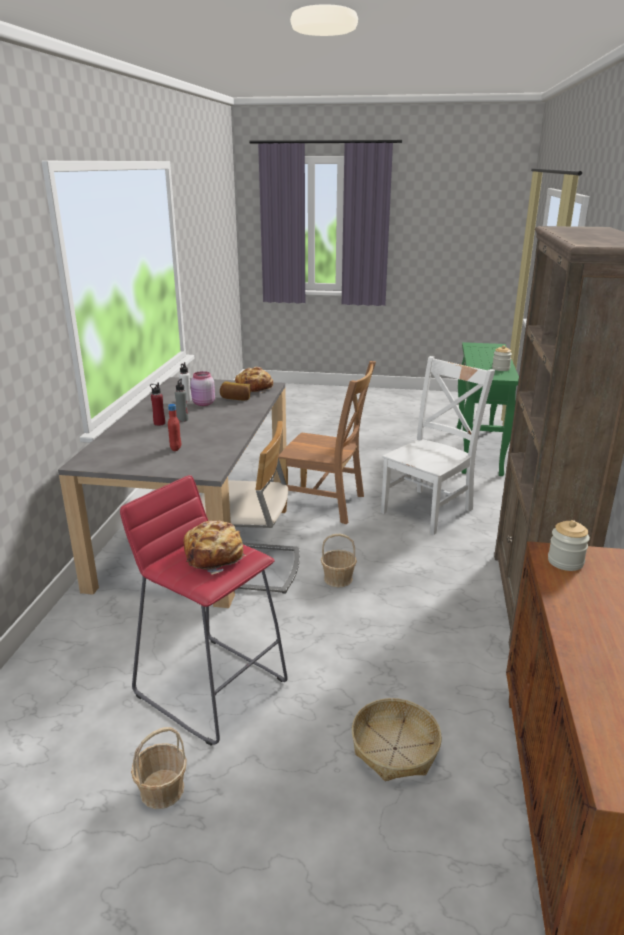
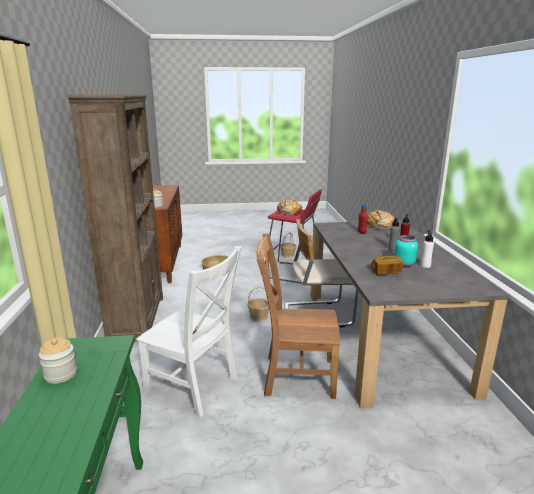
camera: 165 degrees right, 5 degrees down
(203, 404) = (404, 264): pink jar -> turquoise jar
(255, 388) = (388, 287): bread -> bread (379, 226)
(429, 509) = (195, 387): white chair -> white chair turned 90 degrees counterclockwise

